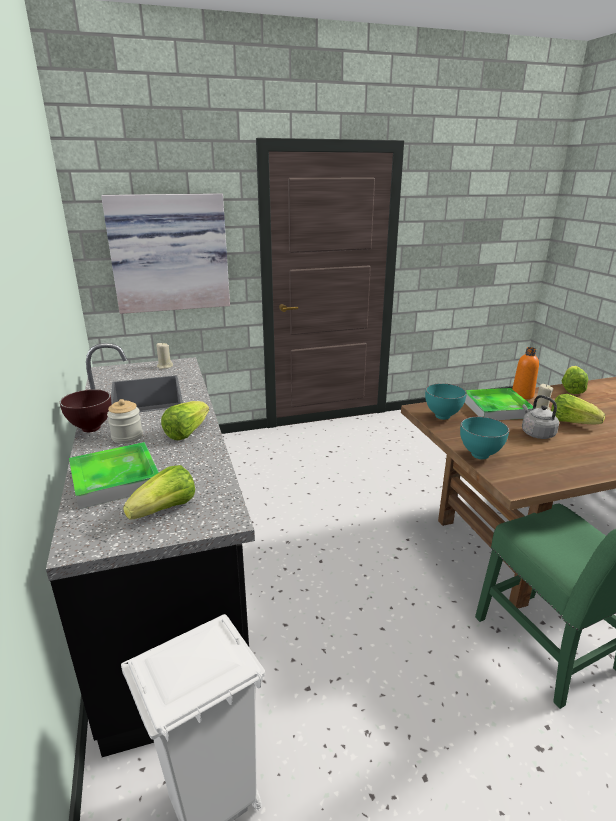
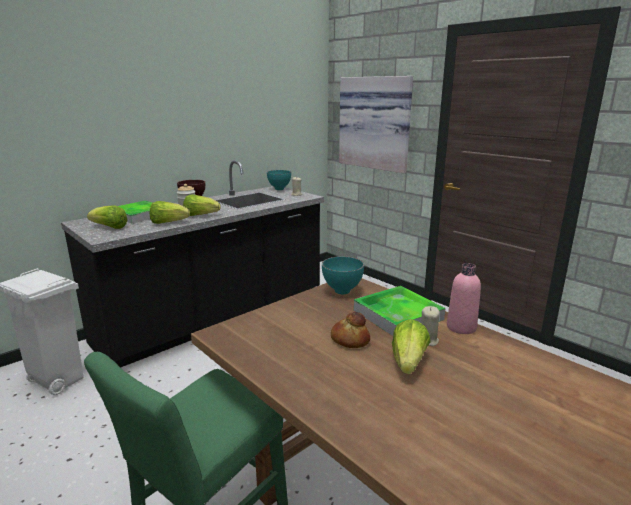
camera: 65 degrees right, 5 degrees down
(479, 455) = (270, 314): turquoise bowl -> turquoise bowl (279, 189)
(522, 395) = (461, 327): orange bottle -> pink bottle
(536, 433) = (350, 340): grey kettle -> bread
(571, 389) = (543, 362): lettuce -> lettuce (168, 223)

